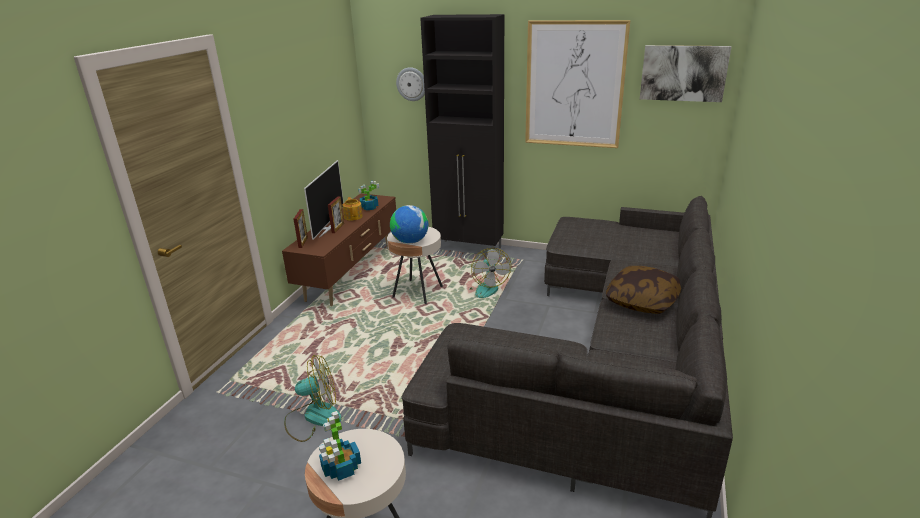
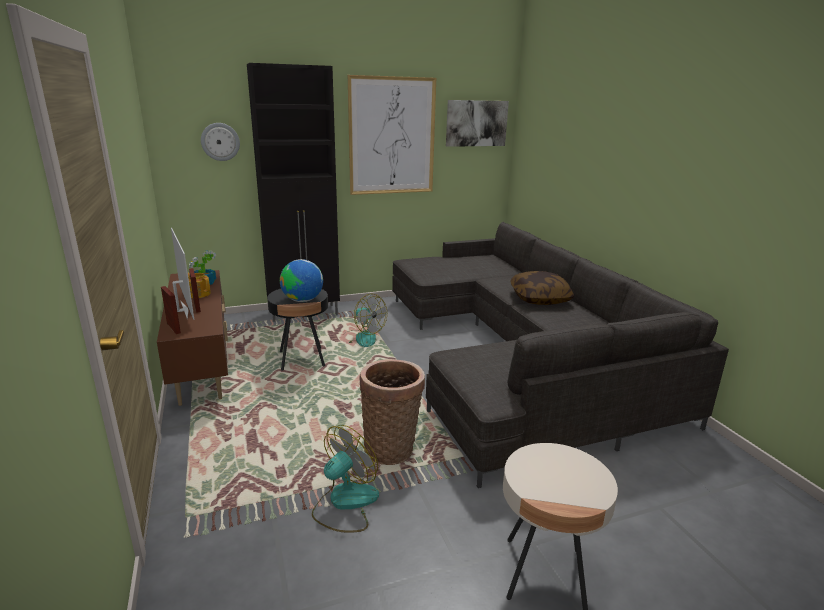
camera: 40 degrees left, 5 degrees down
(341, 469) = (558, 486): potted plant -> none
(389, 393) = (391, 448): none -> basket
(417, 292) = (301, 359): beige side table -> black side table

